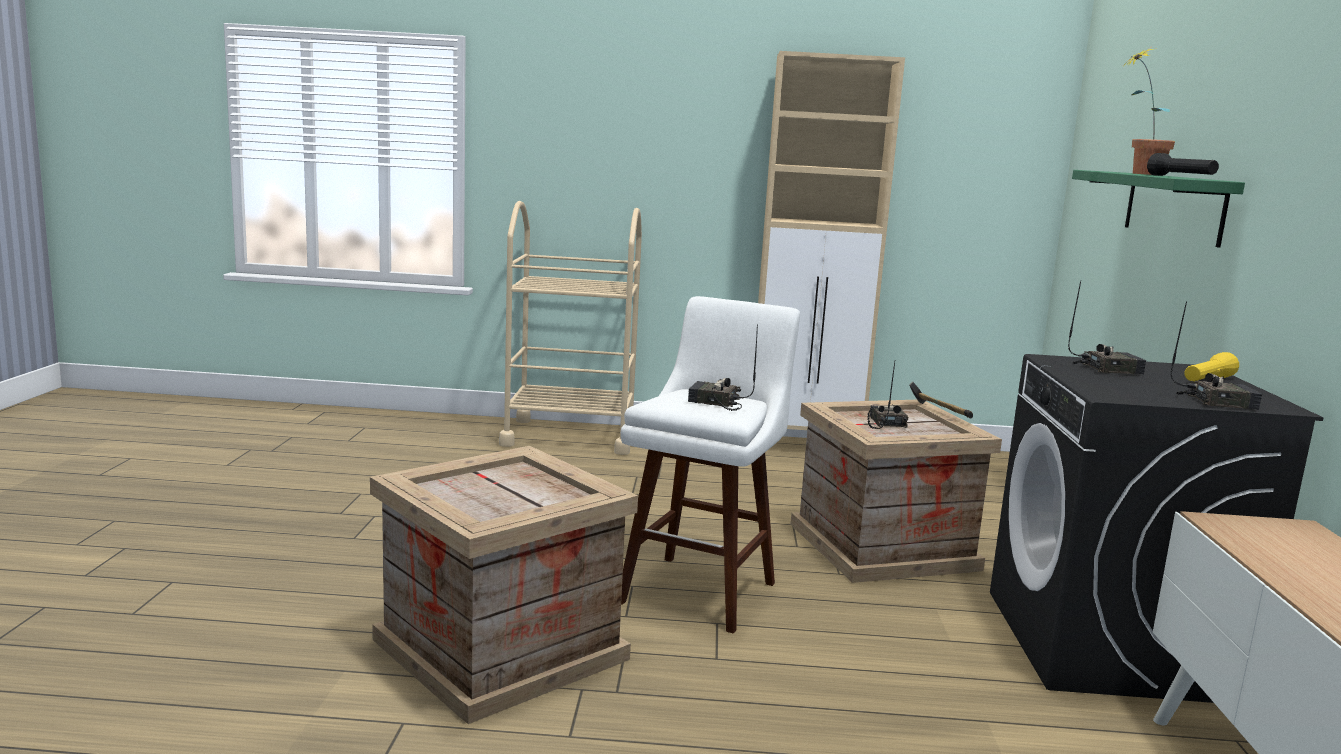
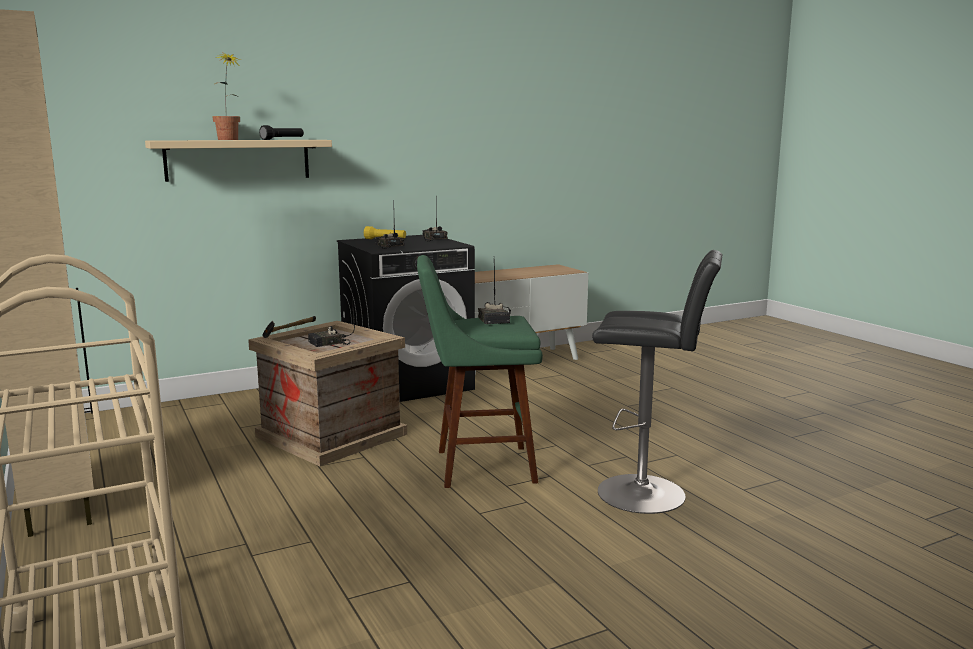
camera: 120 degrees left, 0 degrees up
(497, 650) = (648, 494): crate -> black stool
(702, 588) = (477, 466): white stool -> green stool
(1173, 206) = (238, 159): green shelf -> beige shelf

